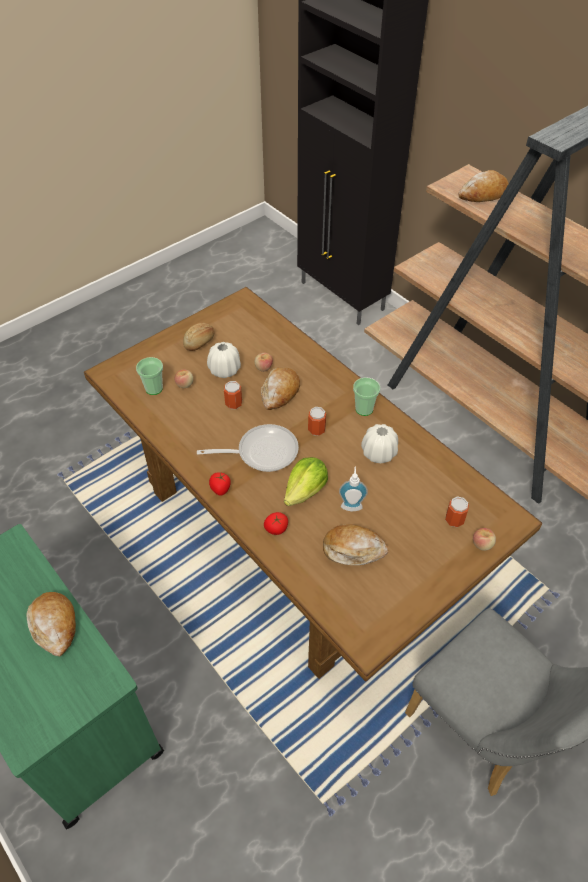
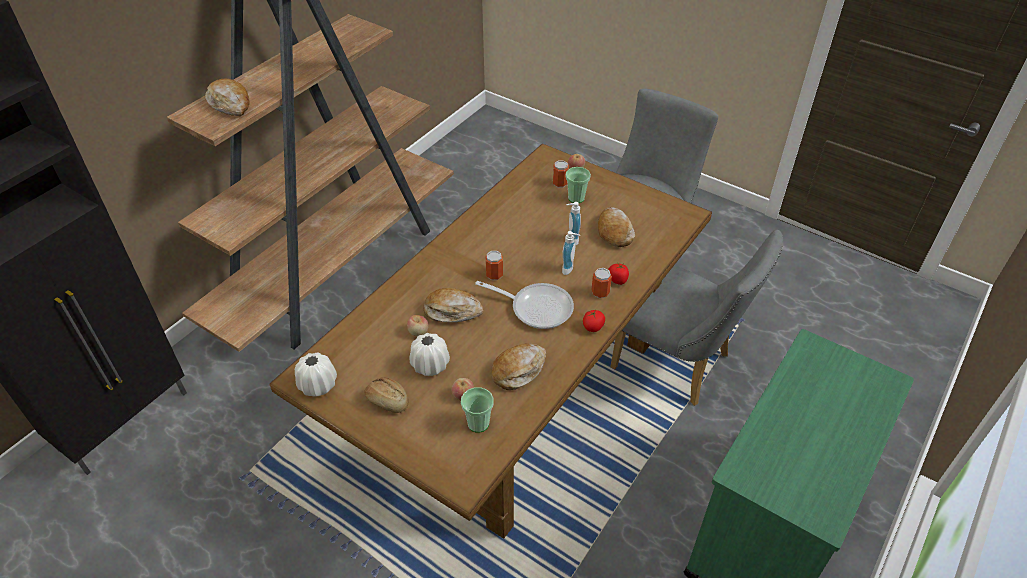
camera: 105 degrees left, 5 degrees down
(54, 625) = (793, 401): bread -> bread (518, 370)
(233, 403) = (479, 344): can -> can (600, 292)
(262, 452) = (536, 307): frying pan -> frying pan turned 135 degrees clockwise
(282, 700) = (678, 364): none -> grey chair
(306, 491) = (570, 269): lettuce -> soap dispenser
(364, 409) = (457, 247): cup -> cup (576, 198)
(379, 453) = (508, 231): white vase -> white vase (318, 385)

